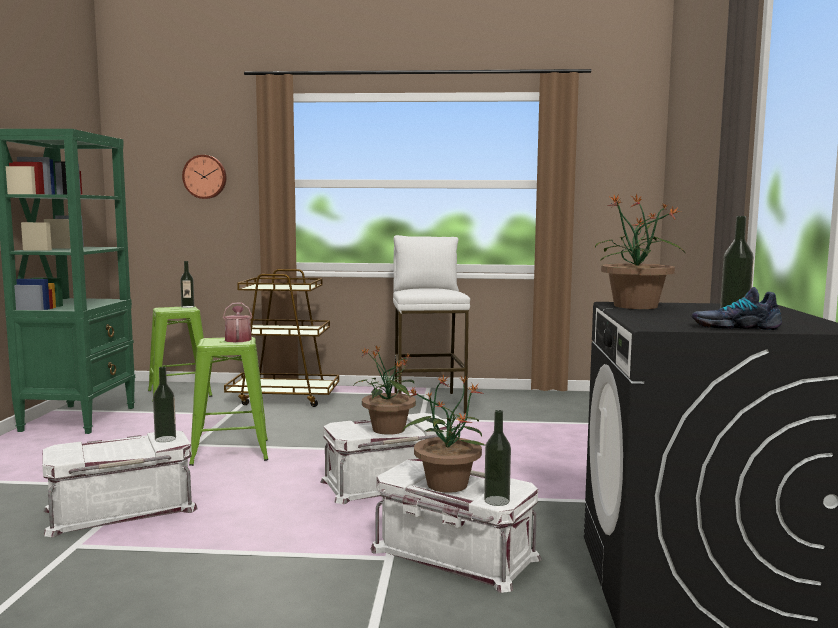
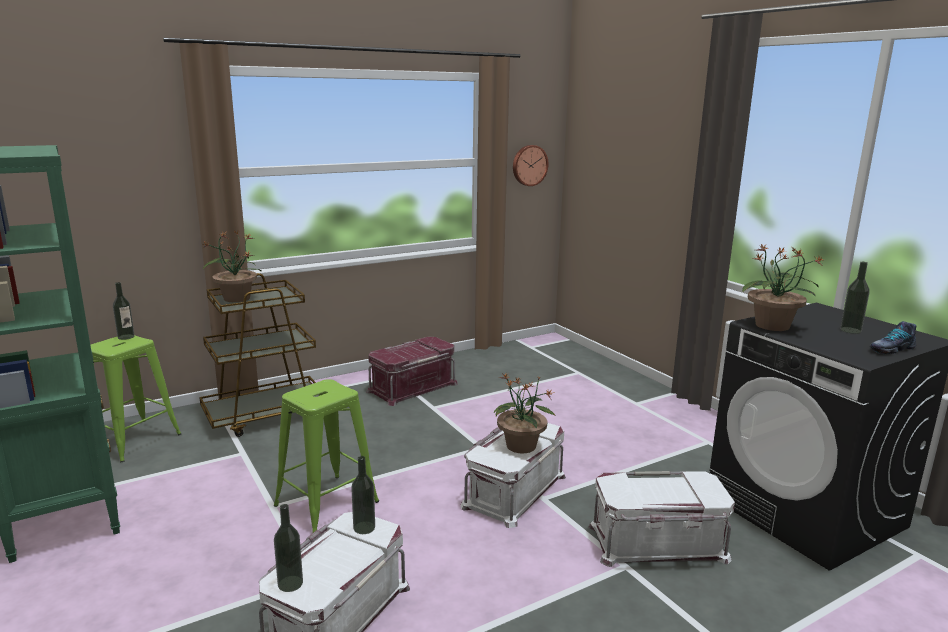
camera: 35 degrees left, 10 degrees up
(205, 177) = (111, 170): wall clock -> wall clock (529, 165)
(238, 339) = (325, 387): watering can -> none
(428, 403) = (412, 387): white stool -> red storage box
(446, 484) = (660, 493): potted plant -> potted plant (236, 298)
(496, 501) = (716, 498): bottle -> bottle (290, 583)

